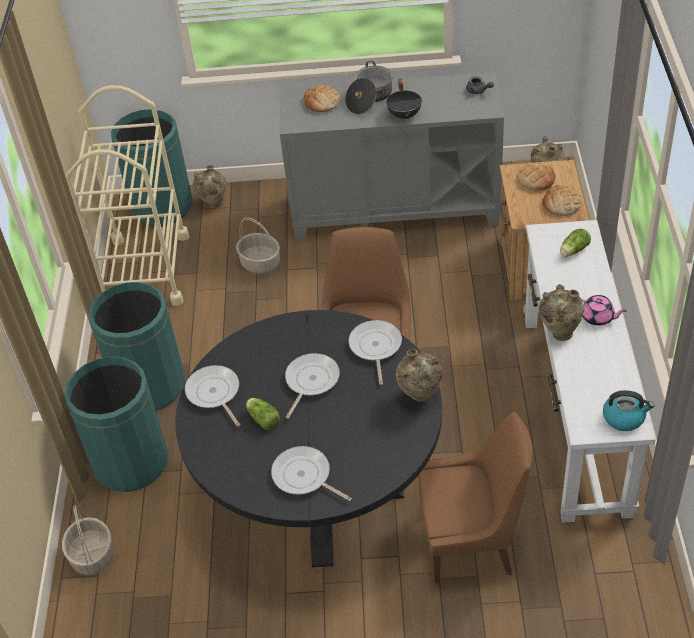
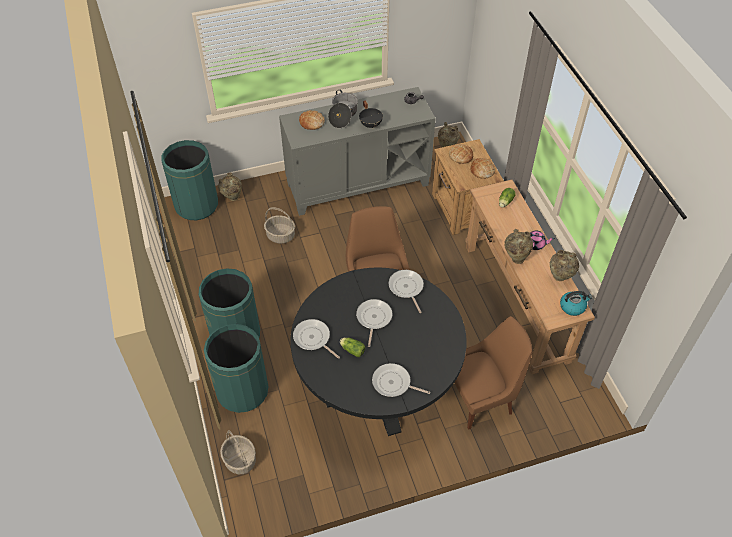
camera: 20 degrees left, 5 degrees up
(146, 271) = (202, 253): beige cart -> none
(420, 397) = (446, 316): beige vase -> beige vase (559, 278)
(574, 411) = (515, 302): white console table -> brown console table

